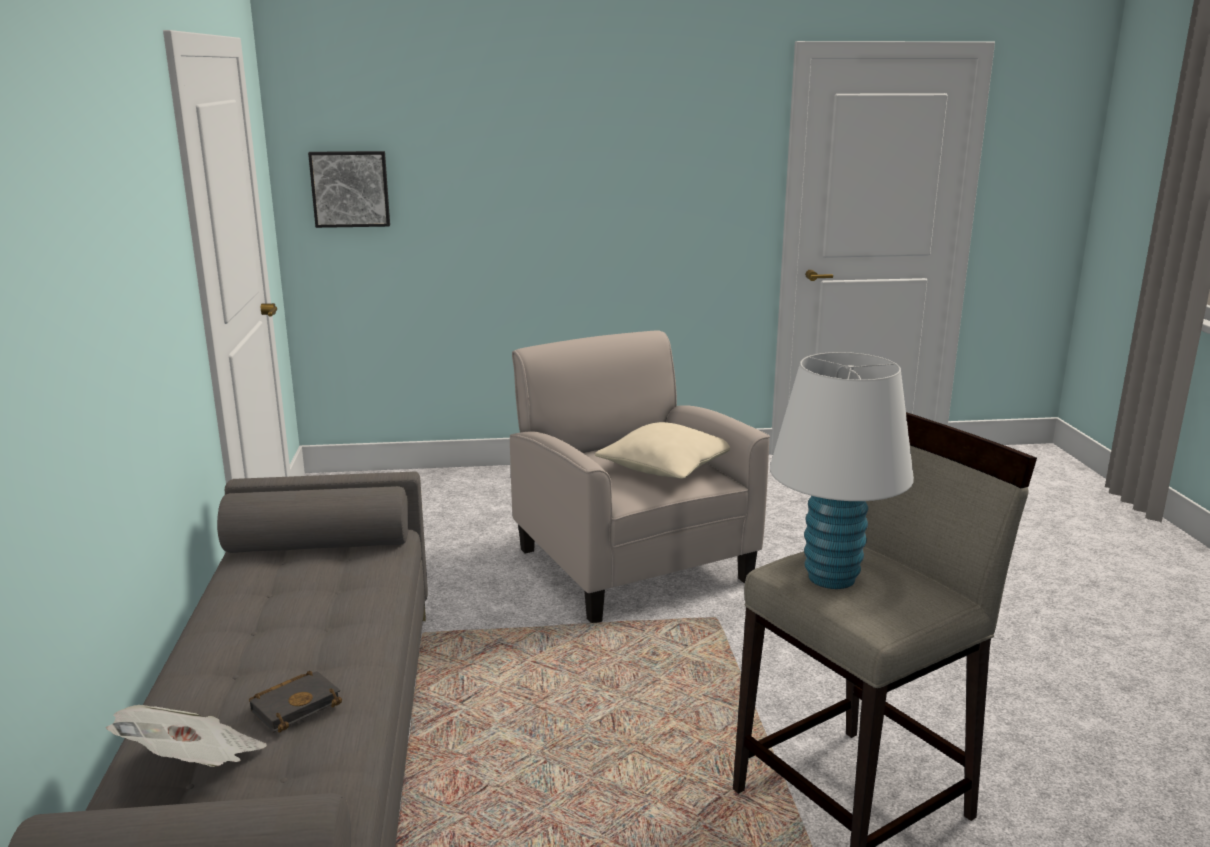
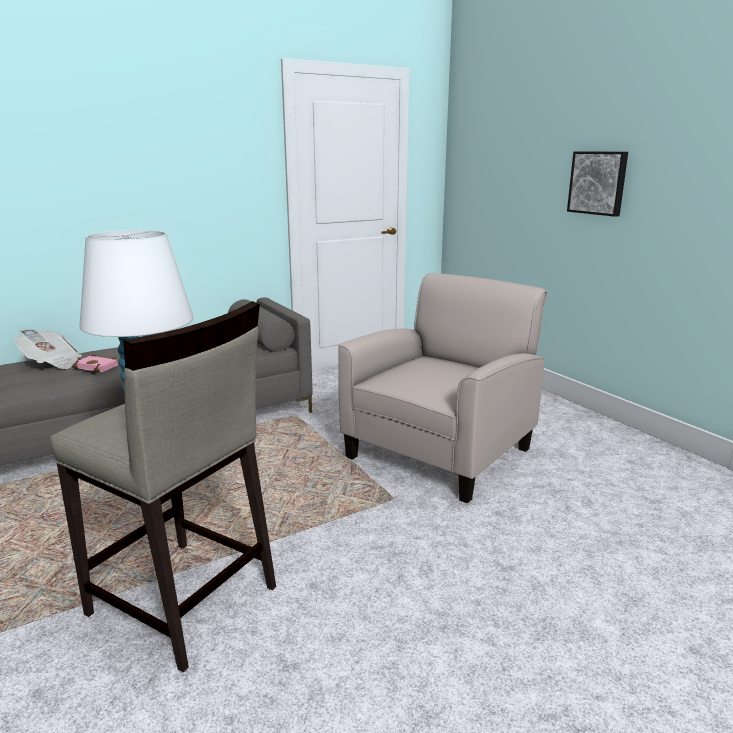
camera: 65 degrees right, 0 degrees up
(296, 705) = (98, 367): black book -> pink book
(350, 189) = (475, 167): picture -> picture (598, 183)
(666, 467) = (440, 381): beige pillow -> none

